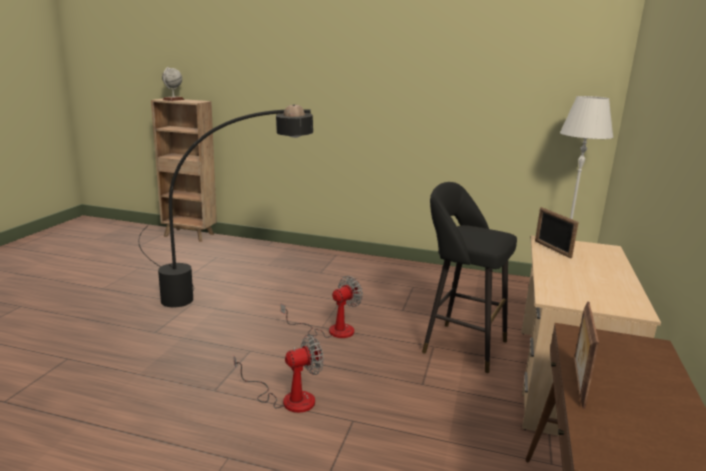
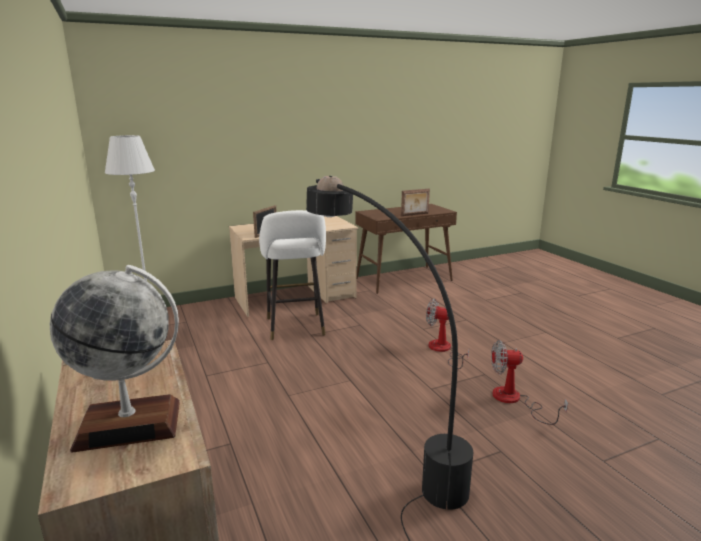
camera: 130 degrees left, 0 degrees up
(331, 330) = (349, 374): fan -> fan (514, 400)
(459, 345) = (296, 328): black stool -> white stool

